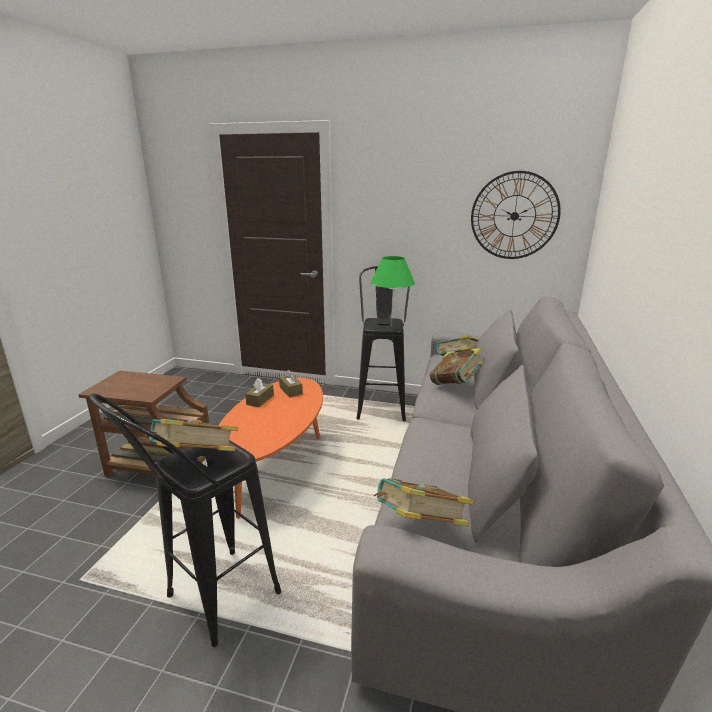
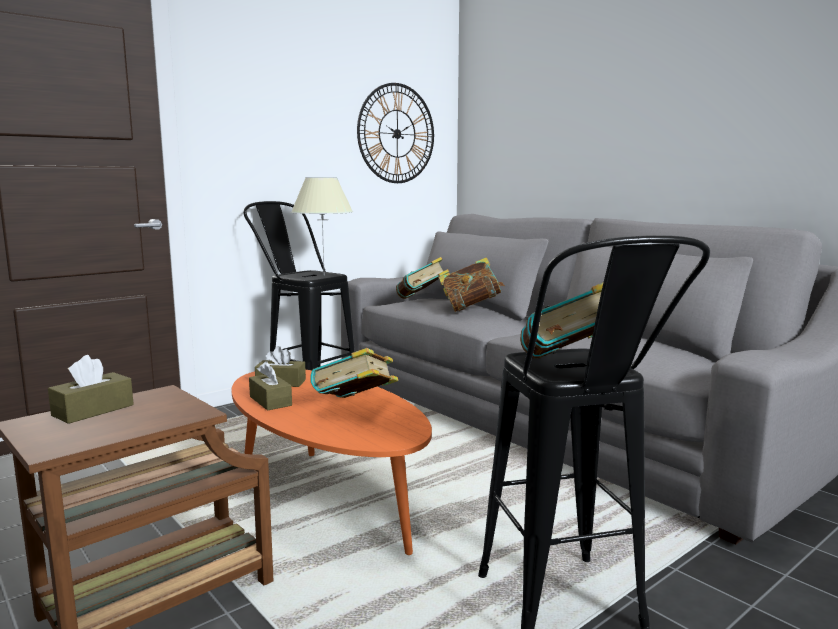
camera: 55 degrees left, 10 degrees down
(141, 378) = (93, 410): none -> brown tissue box
(391, 326) = (324, 275): green table lamp -> beige table lamp
(419, 527) = (704, 366): book -> book (355, 406)

